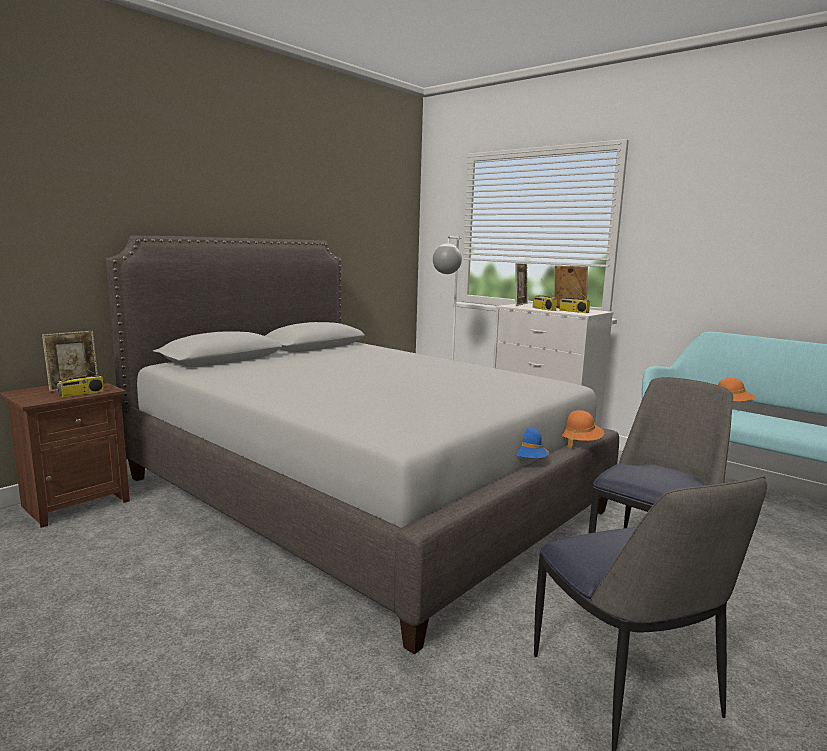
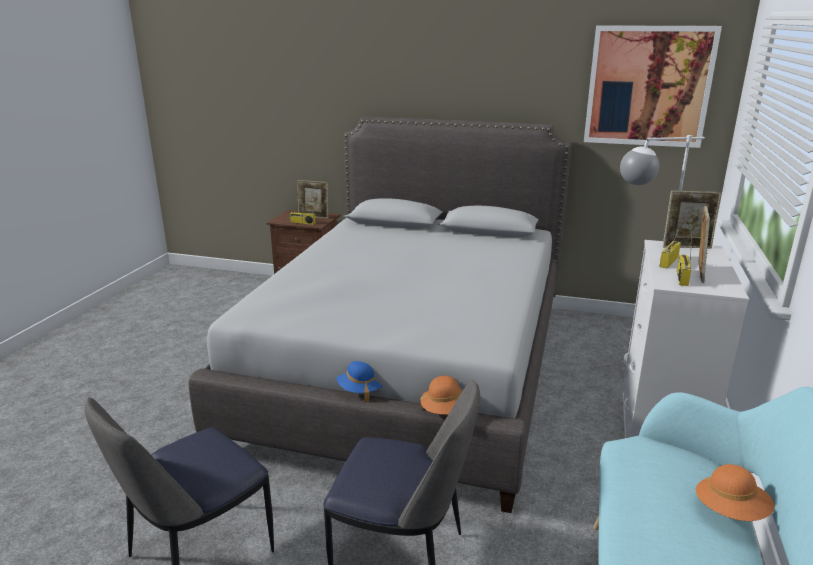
camera: 65 degrees right, 10 degrees up
(375, 208) = (648, 86): none -> picture

